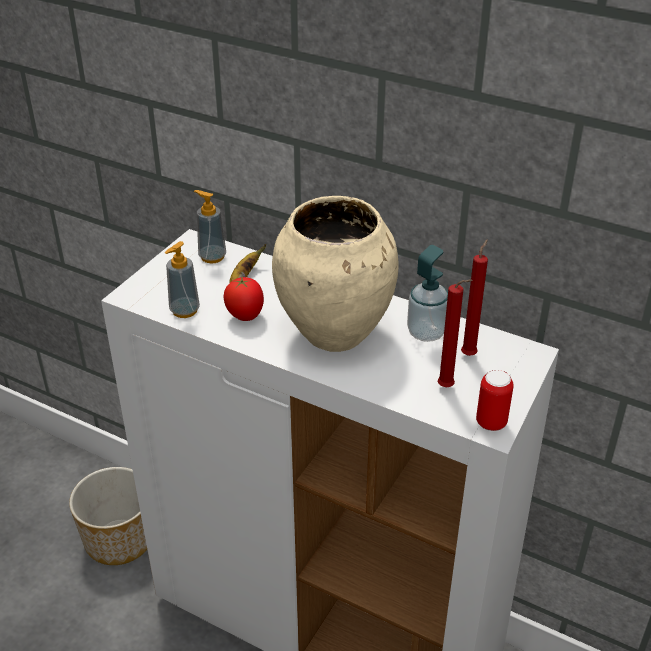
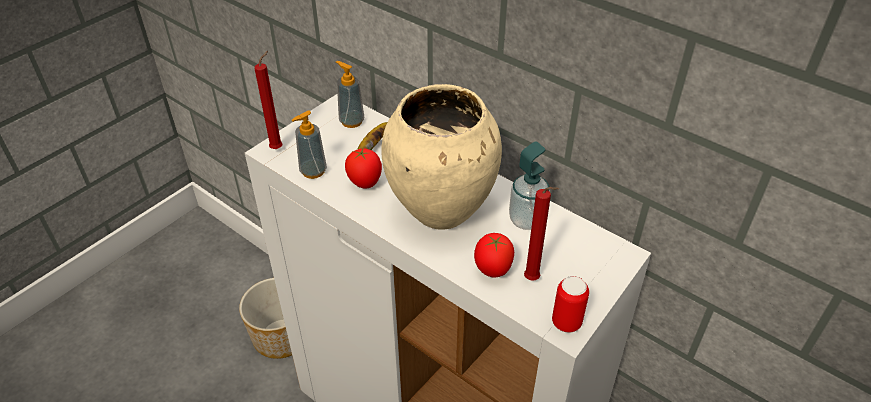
camera: 10 degrees right, 5 degrees up
(403, 384) = (492, 271): none -> tomato
(469, 354) = (563, 247): red candle -> red candle (278, 148)

